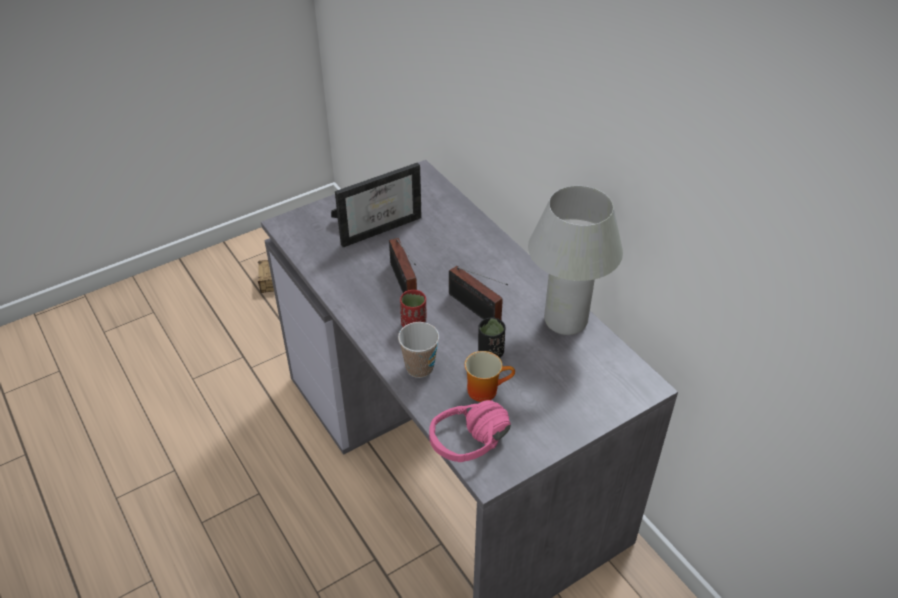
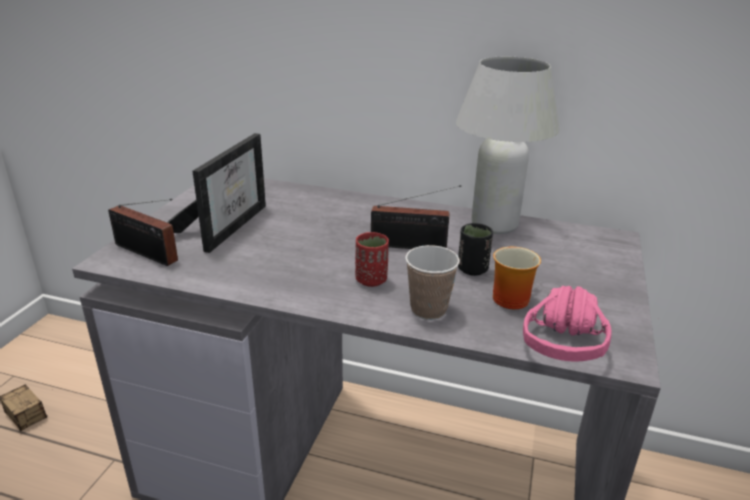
camera: 40 degrees left, 15 degrees down
(403, 284) = (316, 256): radio -> radio (148, 254)

